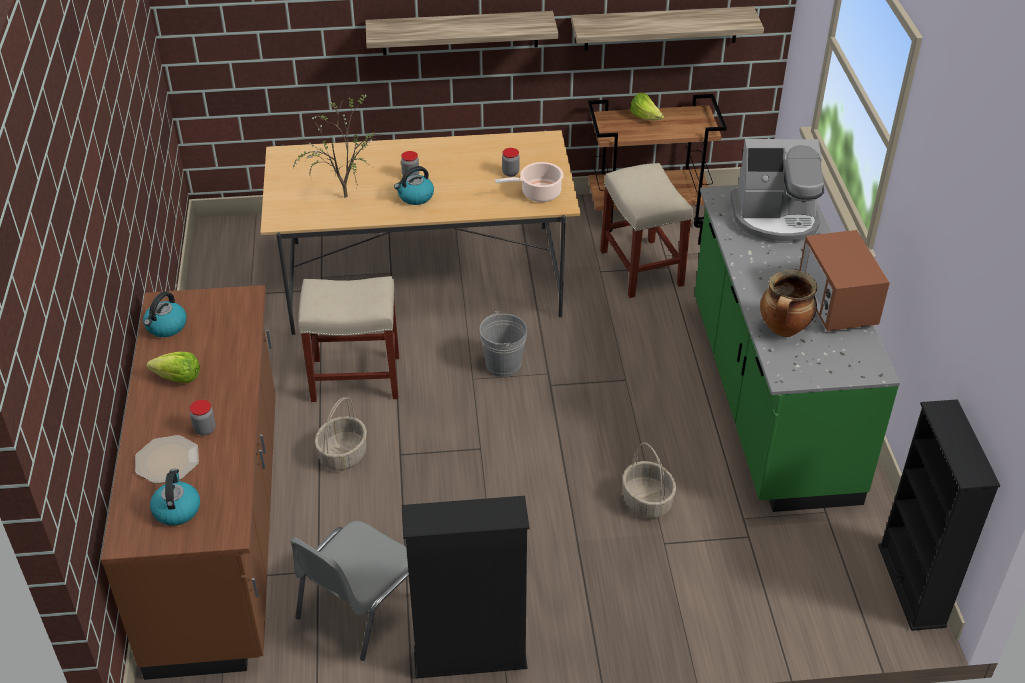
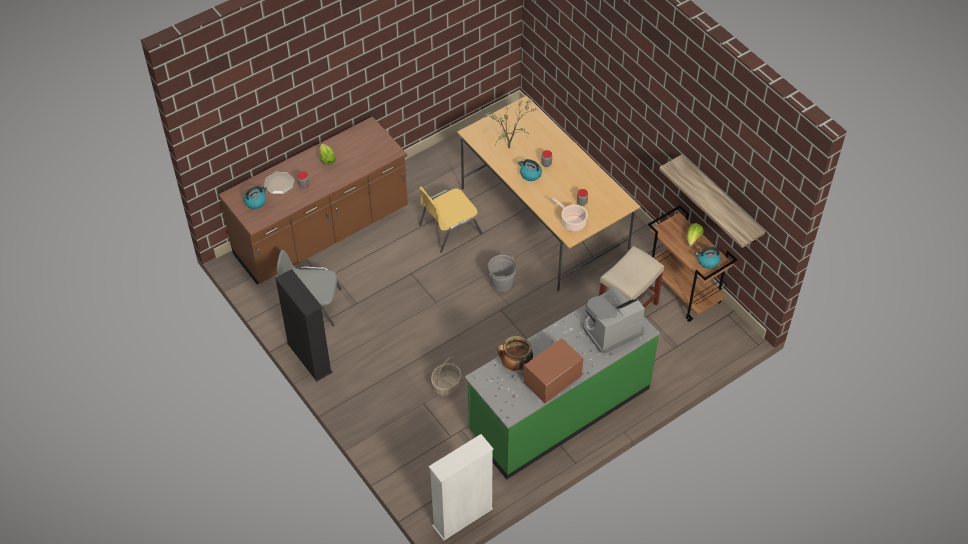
camera: 60 degrees right, 10 degrees up
(166, 327) = (355, 136): kettle -> kettle (707, 261)
(343, 454) = (396, 251): basket -> none
(354, 378) = (448, 229): beige stool -> yellow chair
(460, 33) = (634, 116): shelf -> none
(775, 218) = (610, 329): coffee machine -> coffee machine turned 90 degrees clockwise
(911, 585) = (462, 517): black bookcase -> white bookcase

